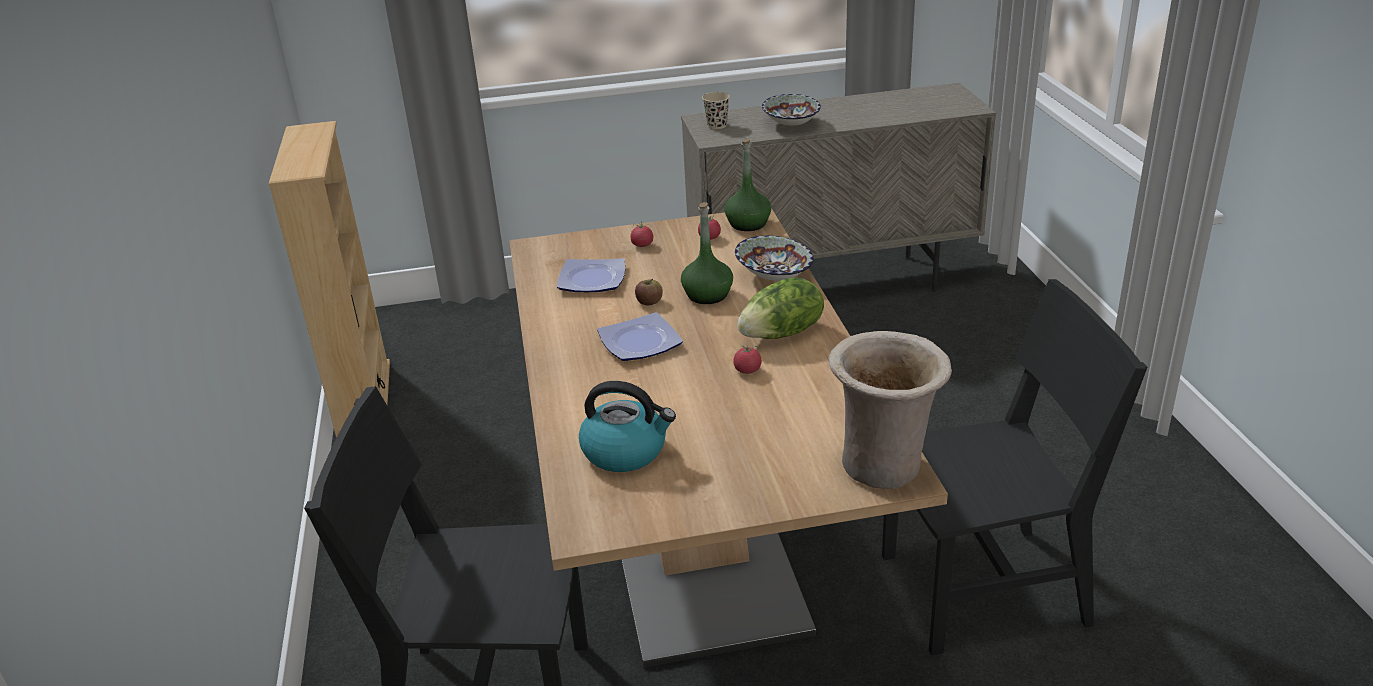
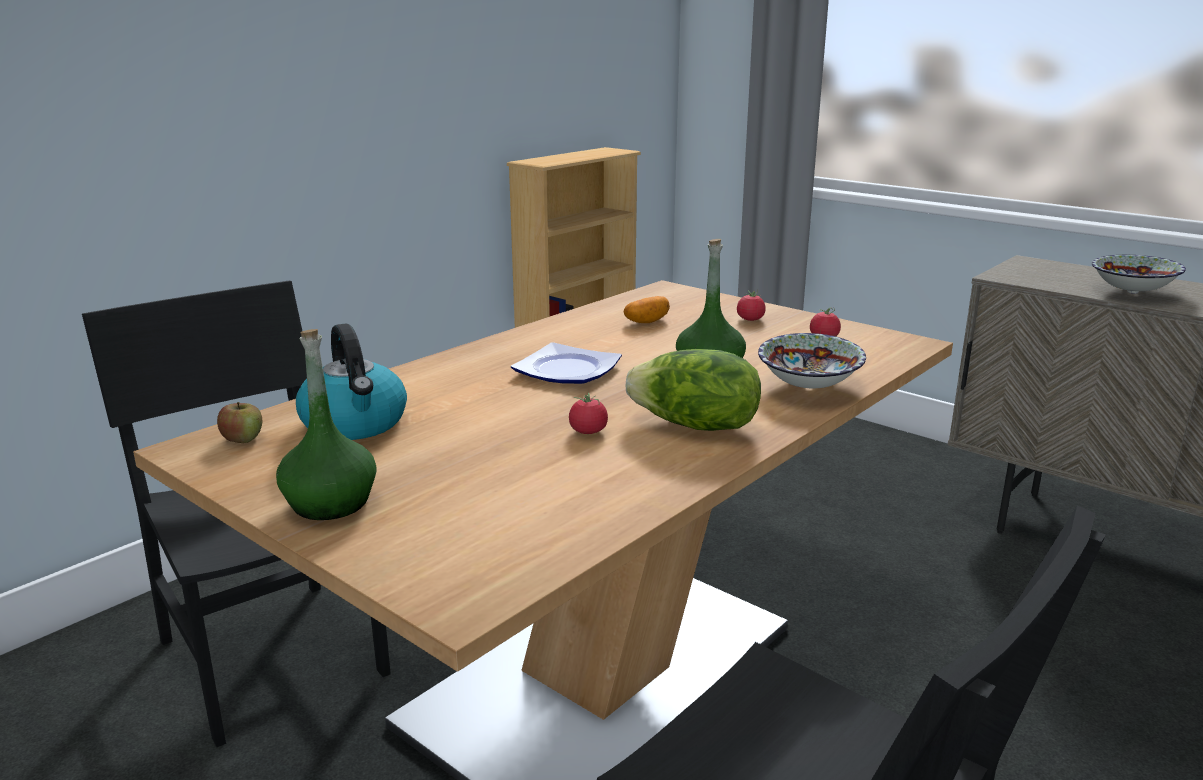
camera: 50 degrees right, 10 degrees down
(590, 280) = (647, 322): plate -> potato
(649, 302) = (650, 352): apple -> apple (242, 439)
(717, 125) = (1036, 270): beige cup -> none
(748, 224) = (890, 344): green bottle -> green bottle (330, 503)
(885, 465) = (477, 577): beige vase -> none

